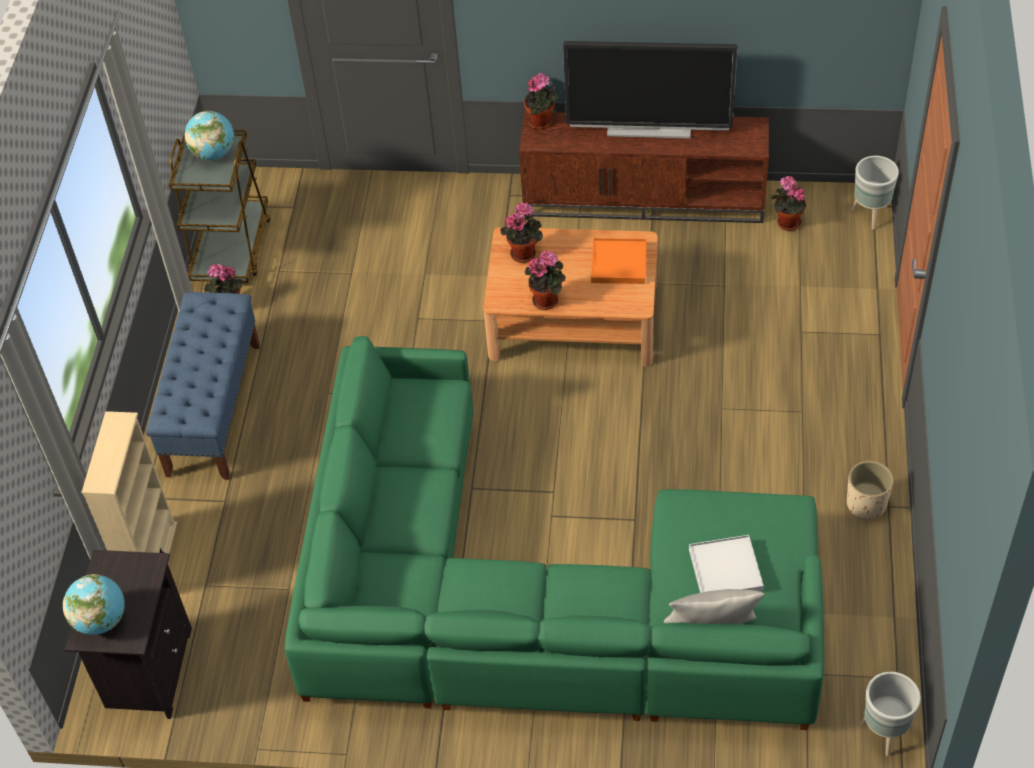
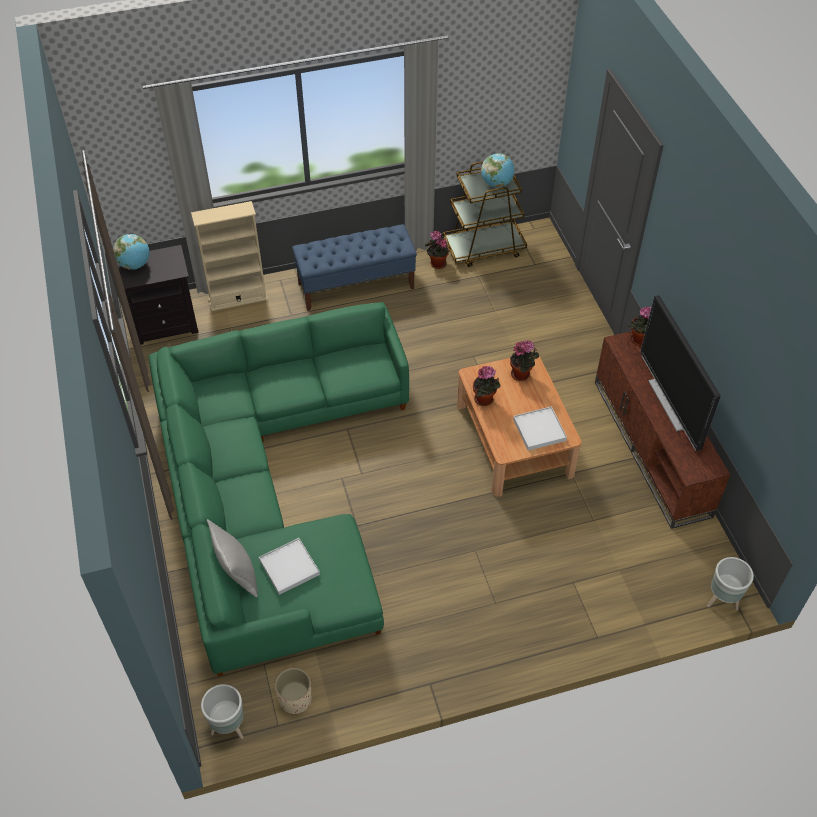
camera: 65 degrees right, 0 degrees up
(619, 263) = (539, 430): orange tray -> white tray
(786, 223) = (680, 544): potted plant -> none
(866, 504) = (426, 667): beige planter -> beige planter (295, 699)

